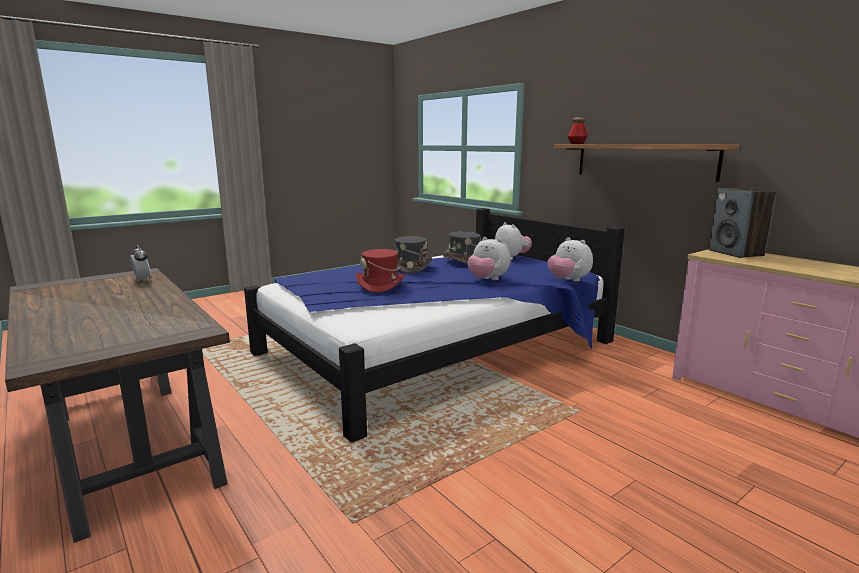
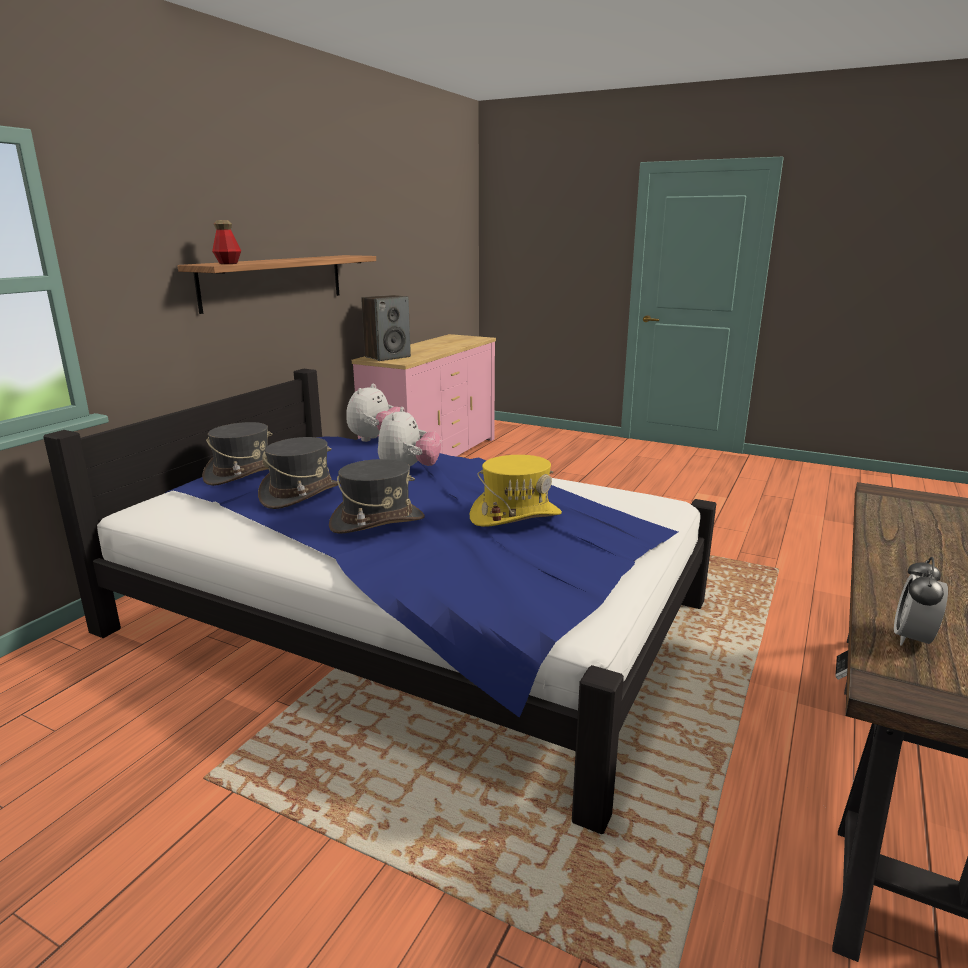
camera: 115 degrees left, 5 degrees up
(380, 285) = (515, 516): red hat -> yellow hat
(511, 258) = (244, 474): plush toy -> grey hat

